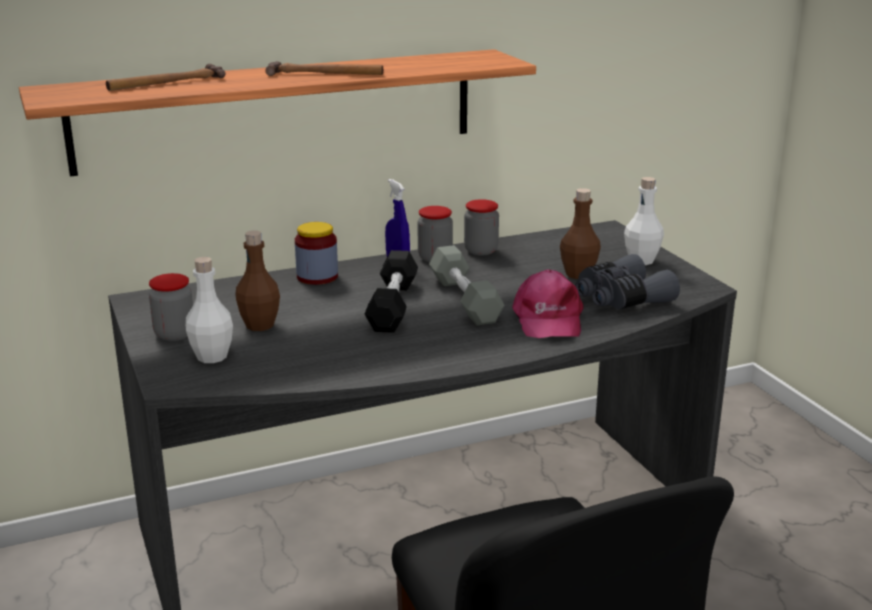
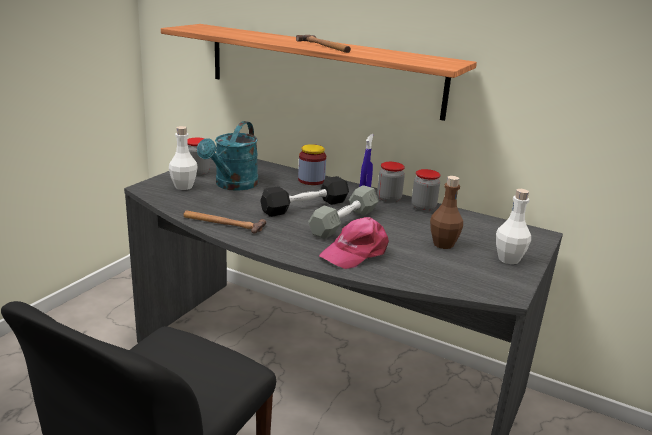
camera: 50 degrees right, 0 degrees up
(166, 83) = (247, 33): hammer -> hammer (223, 223)
(259, 325) = (233, 185): brown bottle -> turquoise watering can
(620, 299) = (428, 268): grey binoculars -> none

